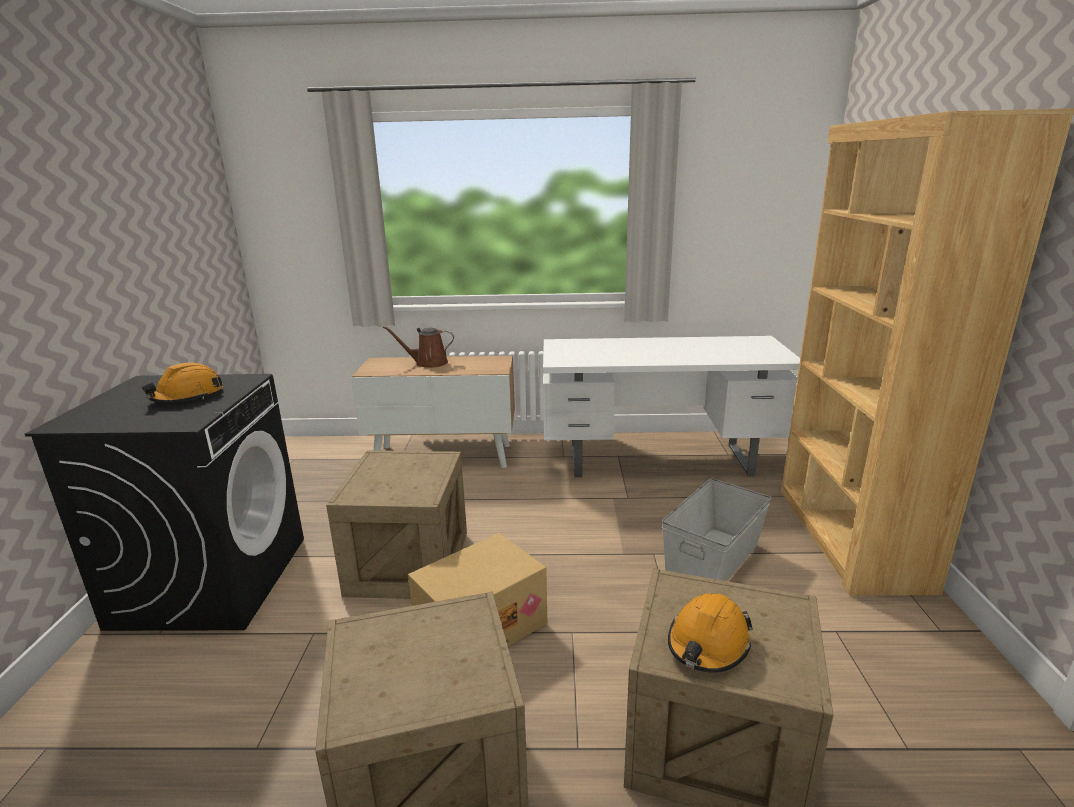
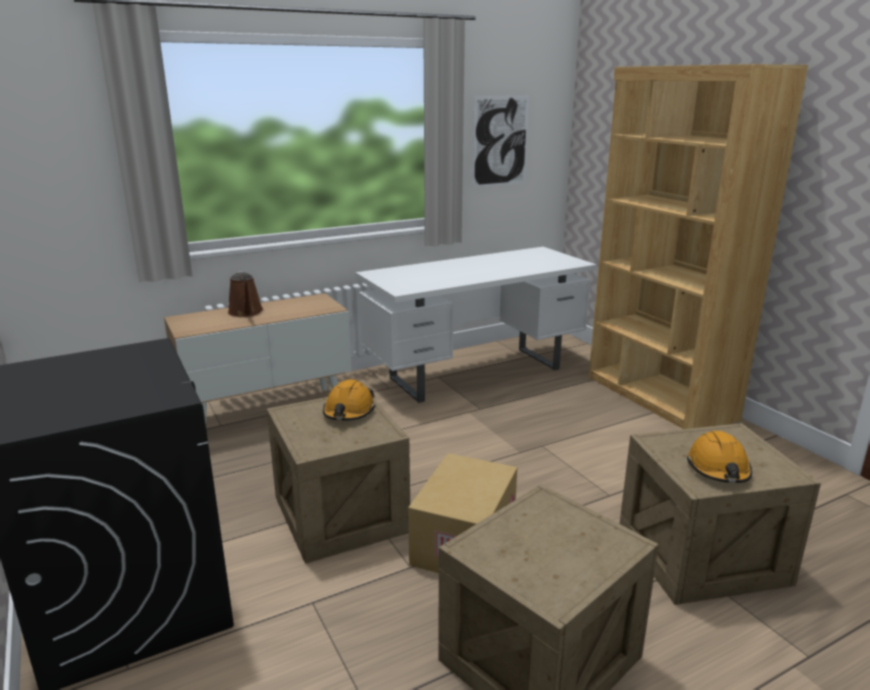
camera: 30 degrees left, 0 degrees up
(188, 396) = (112, 375): orange hard hat -> orange hard hat (349, 412)
(428, 363) = (246, 312): brown watering can -> brown watering can turned 75 degrees counterclockwise
(712, 559) = (587, 438): grey storage box -> none
(729, 215) = (500, 141): none -> picture

